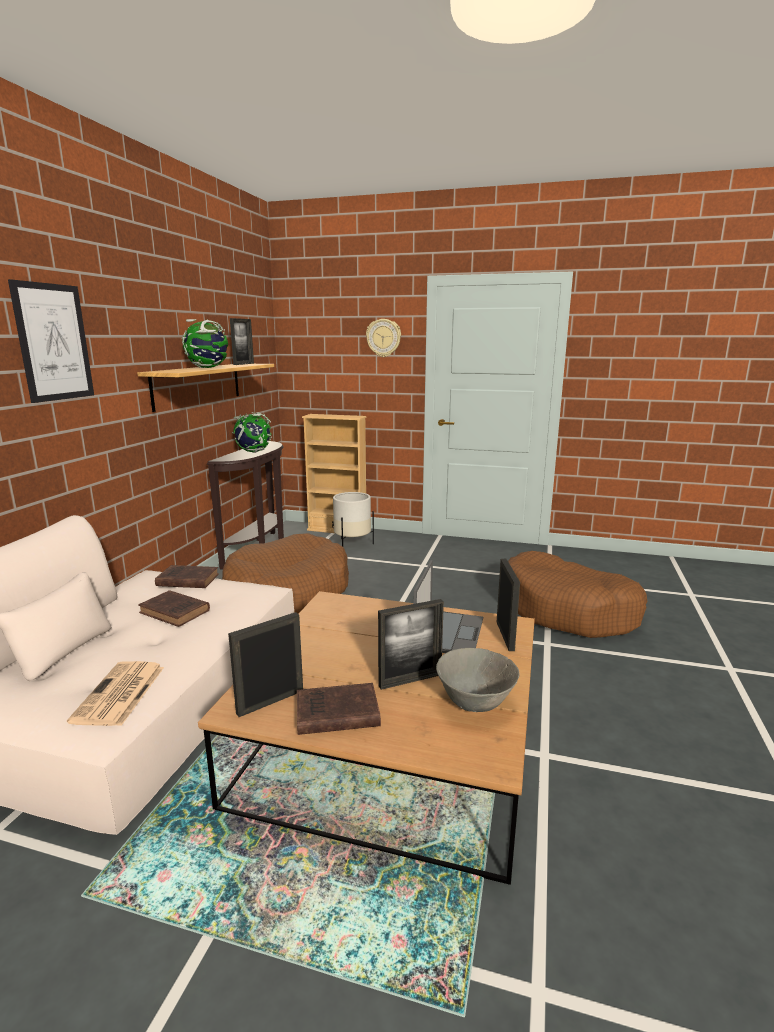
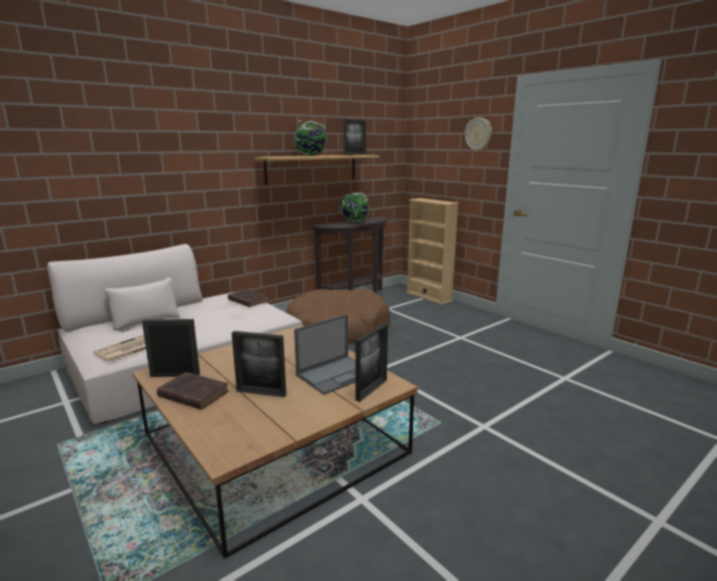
camera: 35 degrees right, 0 degrees up
(54, 342) = (187, 135): picture -> none
(176, 612) = (215, 316): brown book -> none
(352, 544) = (426, 309): white planter -> none
(474, 702) = (275, 420): grey bowl -> none
(567, 610) = (544, 408): brown dog bed -> none

